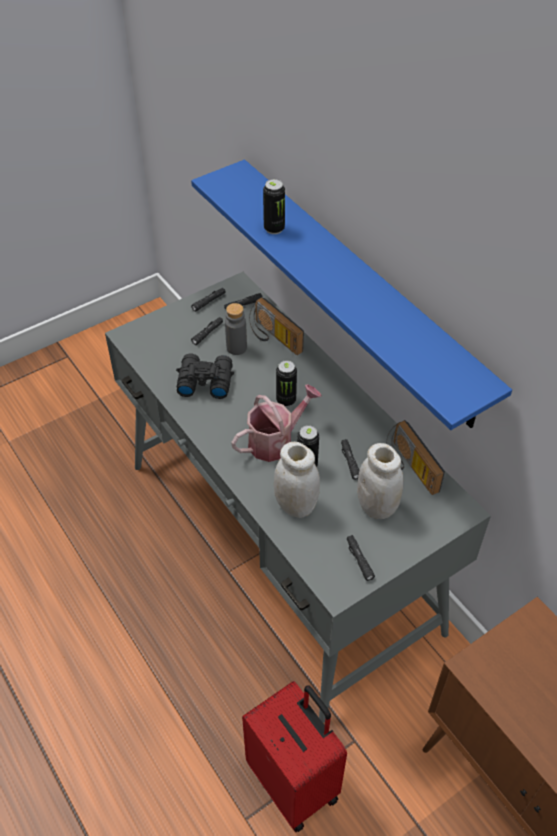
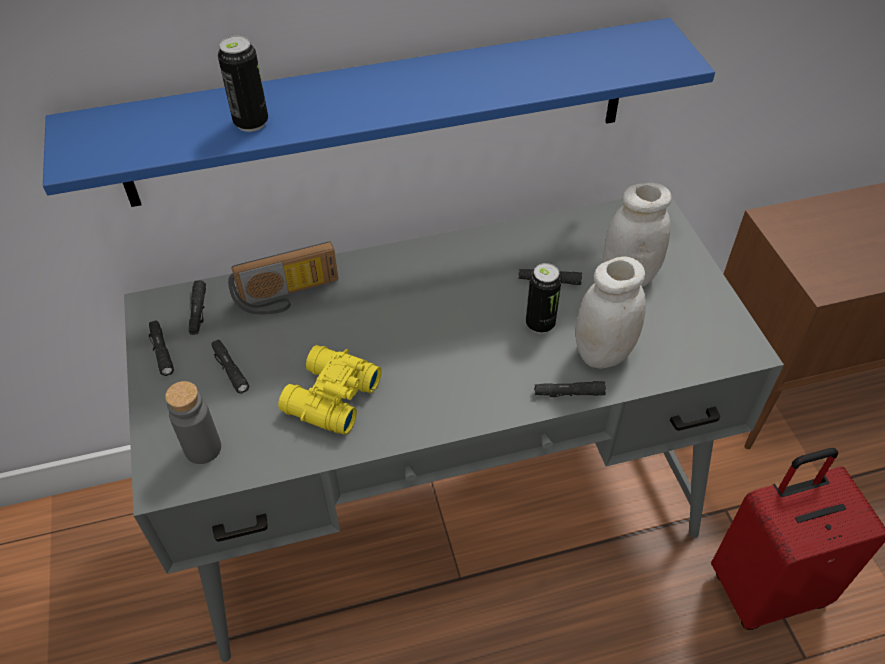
camera: 70 degrees left, 0 degrees up
(204, 381) = (329, 398): black binoculars -> yellow binoculars
(236, 348) = (283, 342): grey bottle -> grey bottle (203, 449)
(275, 440) = (484, 344): watering can -> none
(286, 400) = (416, 314): can -> none
(359, 560) = (704, 316): black flashlight -> black flashlight (569, 393)
(408, 467) = (578, 232): radio -> none

